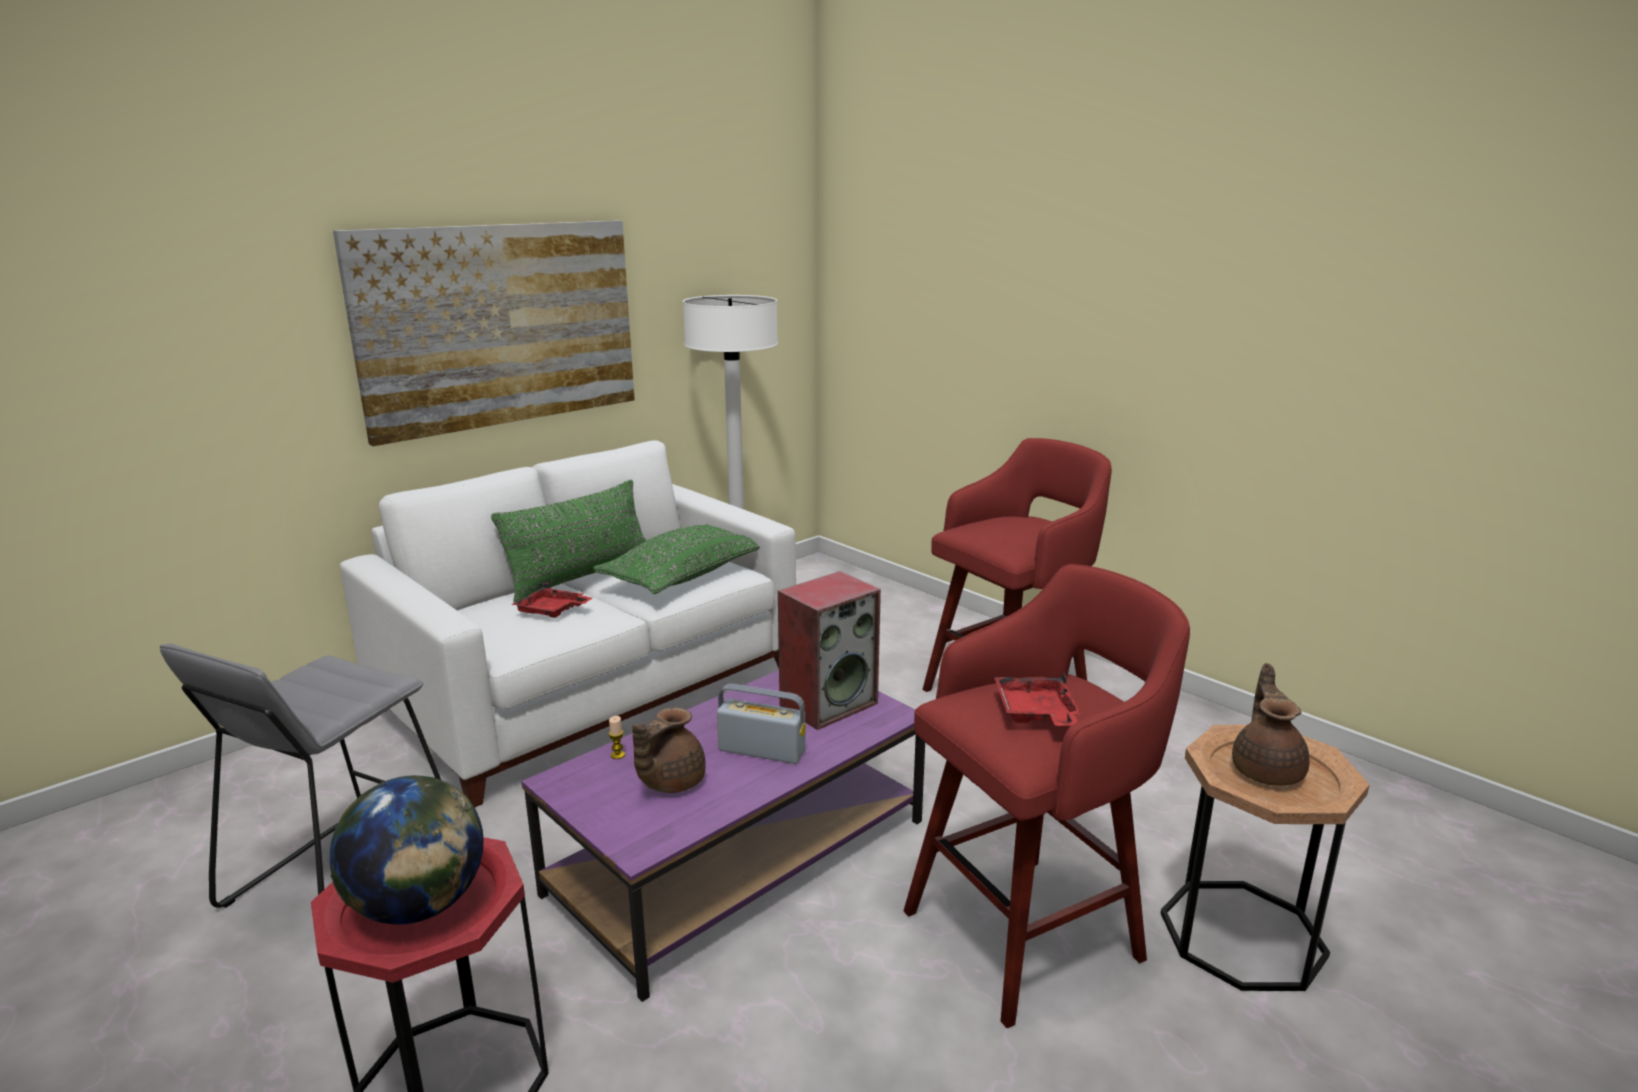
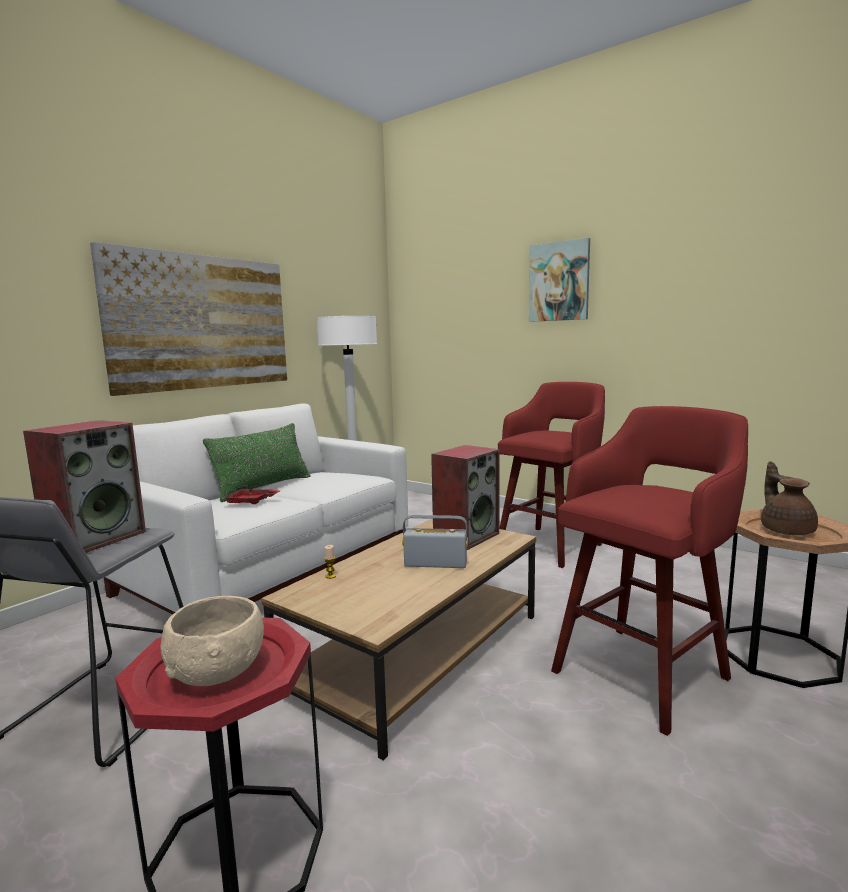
camera: 10 degrees left, 10 degrees down
(327, 688) = (96, 538): none -> speaker
(419, 906) = (218, 672): globe -> beige bowl
(669, 782) = (378, 587): brown teapot -> none
(684, 576) = (336, 481): green pillow -> none
(739, 855) = (417, 652): purple coffee table -> brown coffee table
(1036, 714) = (649, 496): red tray -> none
(1076, 262) = (559, 281): none -> picture

